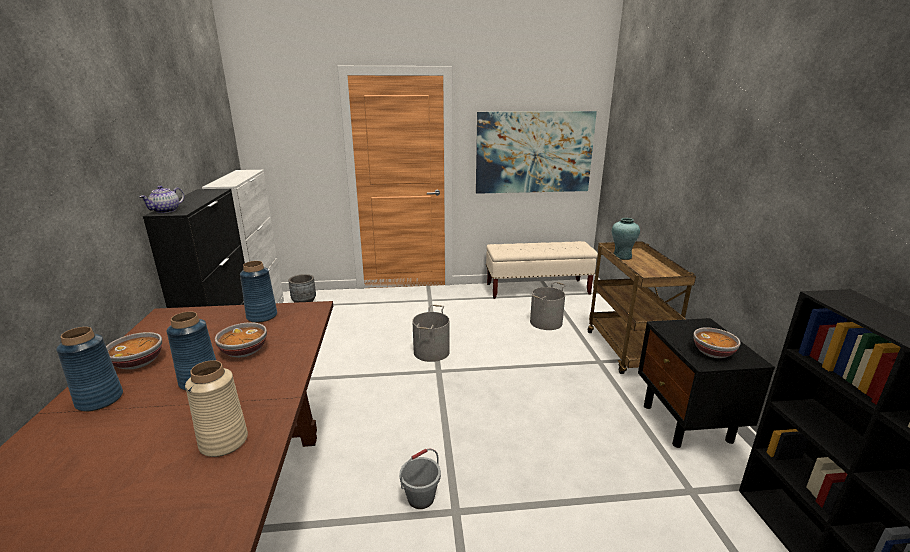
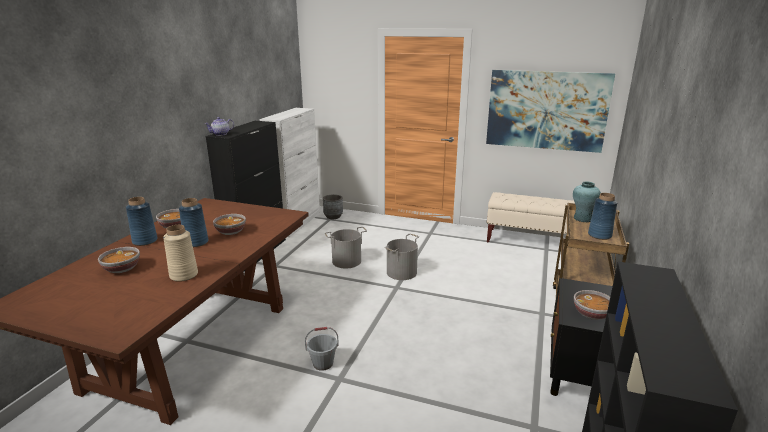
camera: 25 degrees right, 0 degrees up
(89, 463) = (121, 269): none -> bowl
(262, 316) = (257, 213): blue vase -> blue vase (599, 235)
(546, 322) = (519, 271): grey bucket -> grey bucket (347, 261)

